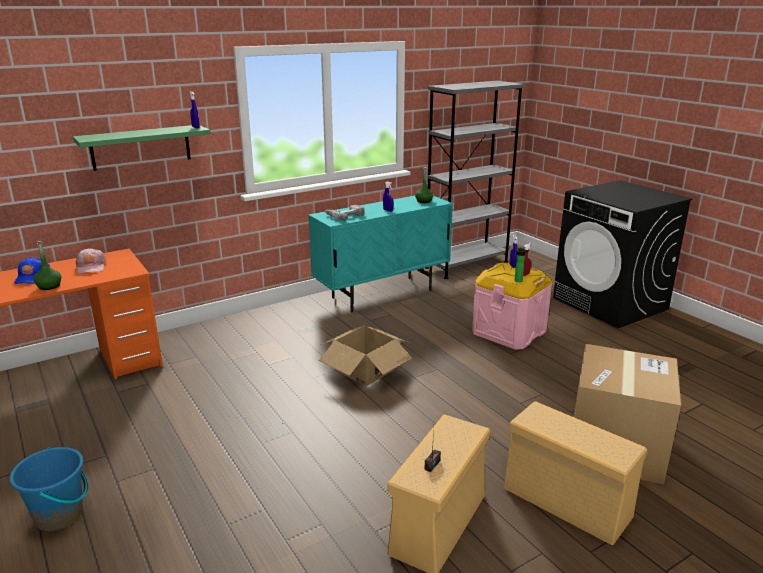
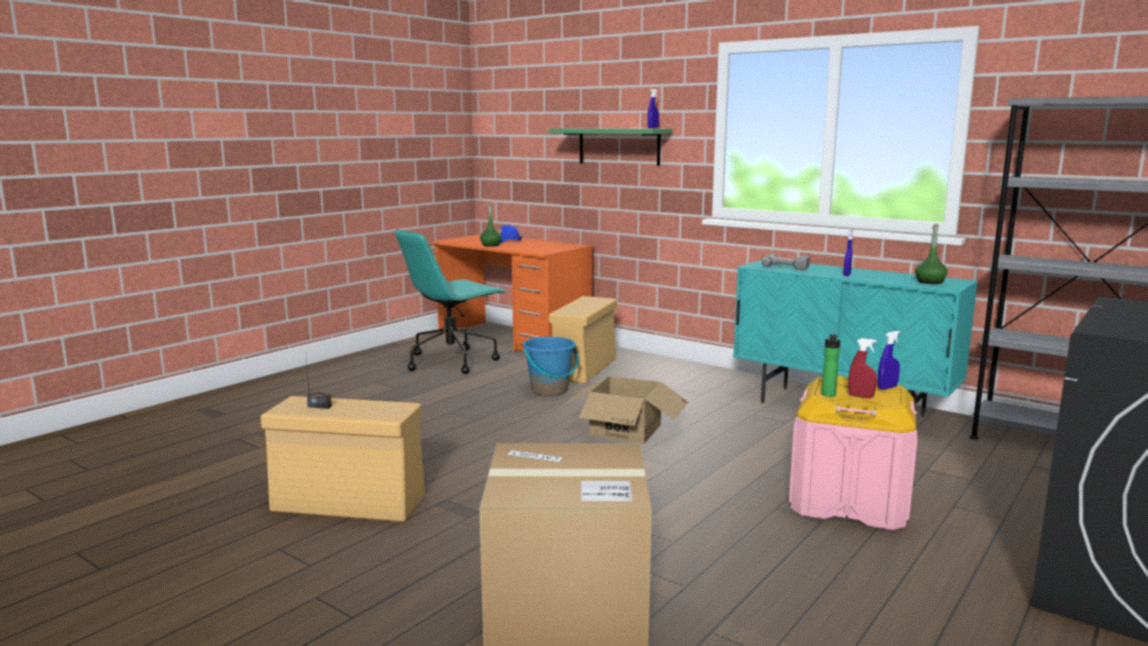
camera: 70 degrees right, 10 degrees down
(60, 515) = (331, 377): blue bucket -> blue bucket (549, 390)
(91, 267) = (539, 245): pink cap -> none
(101, 420) = (452, 361): none -> turquoise office chair
(564, 502) = (409, 574): beige storage box -> beige storage box (584, 368)

